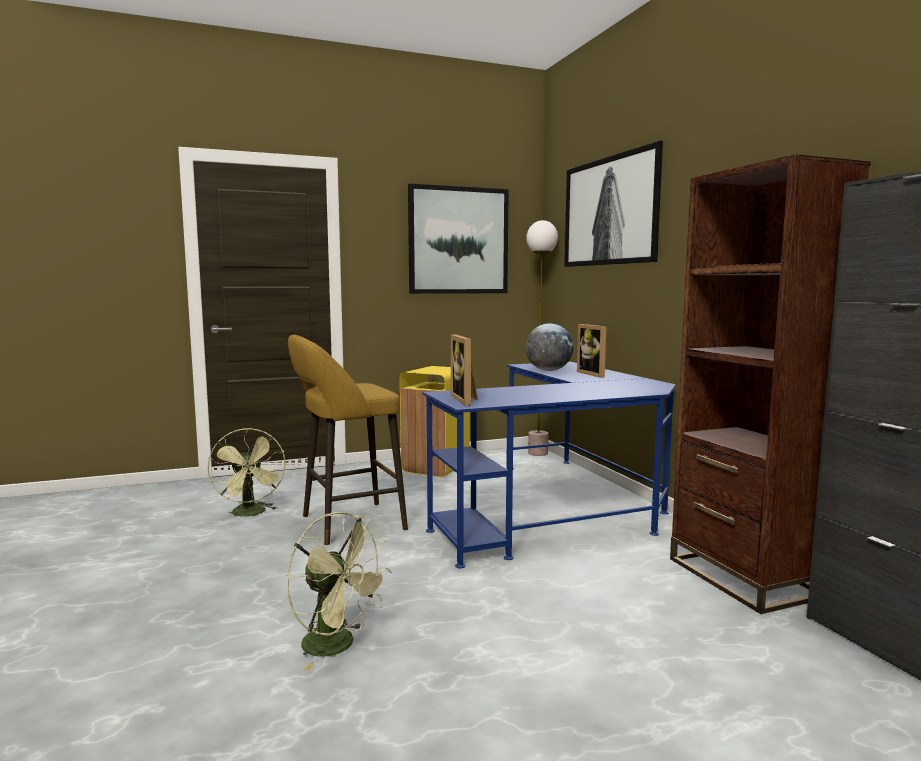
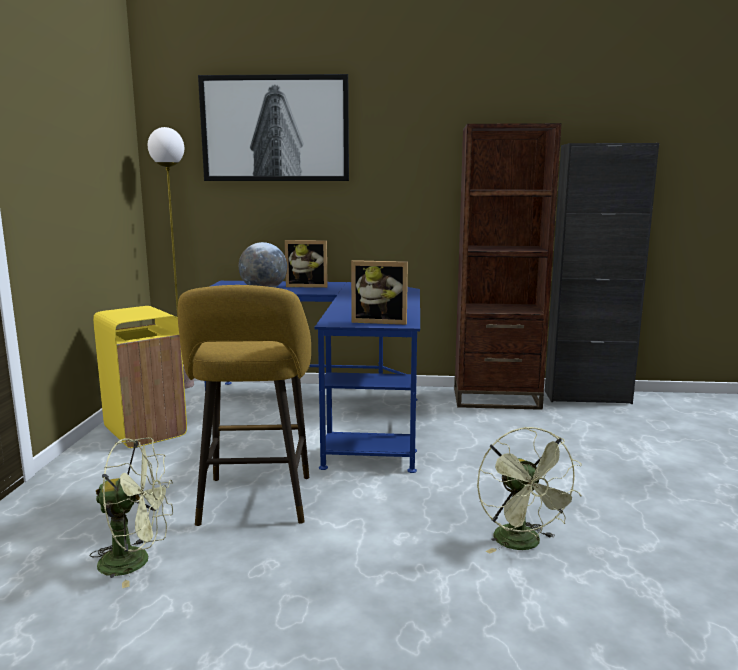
camera: 65 degrees left, 5 degrees up
(338, 646) = (523, 544): green fan -> green fan turned 105 degrees clockwise
(458, 241) = (89, 146): picture -> none

